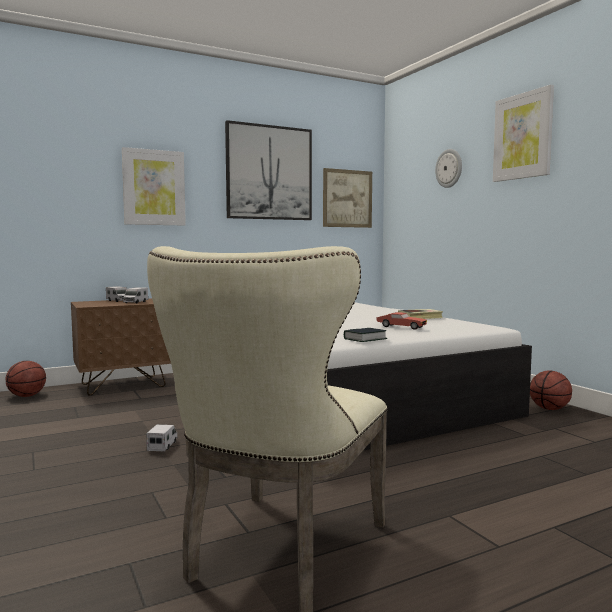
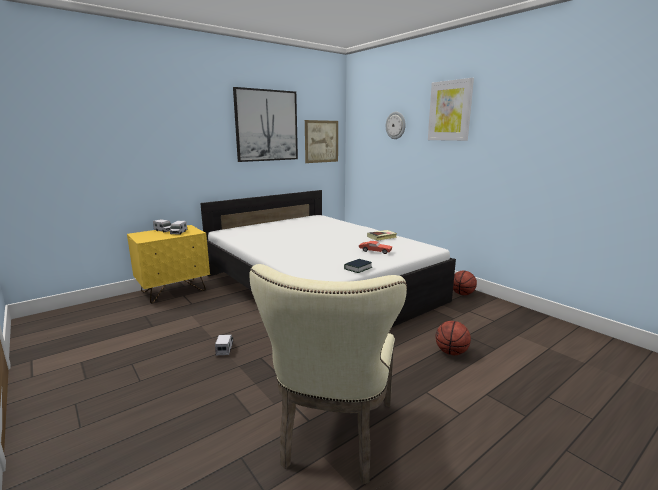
camera: 10 degrees left, 10 degrees up
(26, 396) = (103, 307): basketball -> basketball (451, 352)
(123, 385) = (174, 291): brown nightstand -> yellow nightstand
(154, 187) = (182, 142): picture -> none

